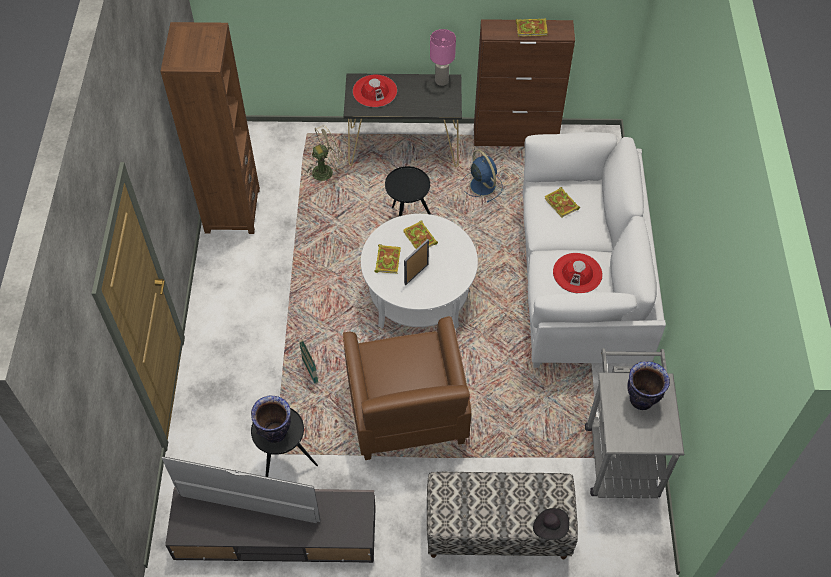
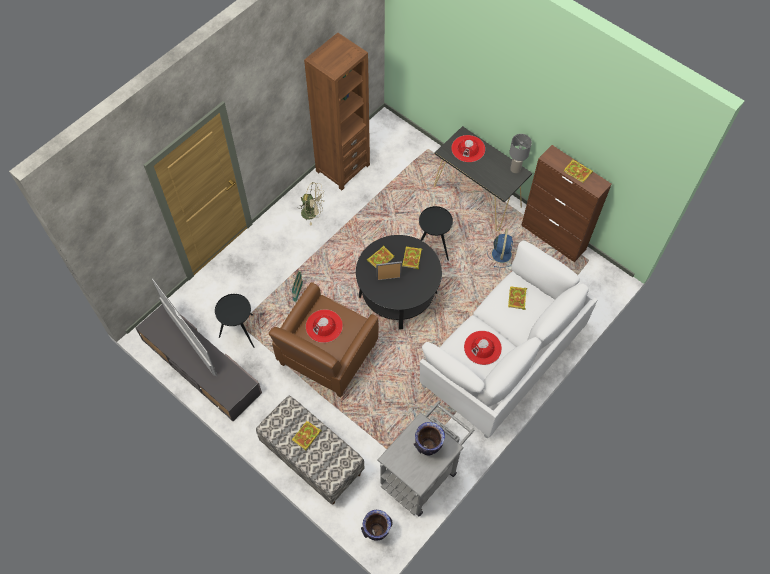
camera: 40 degrees right, 5 degrees up
(275, 432) = (230, 310): vase -> vase (376, 532)
(326, 170) = (417, 180): beige fan -> beige fan (312, 213)
(395, 372) = (324, 326): none -> red hat
(419, 296) = (398, 294): white coffee table -> black coffee table
(441, 80) = (515, 169): pink table lamp -> grey table lamp
(492, 500) = (306, 436): none -> book
(550, 527) = (321, 476): black hat -> none

